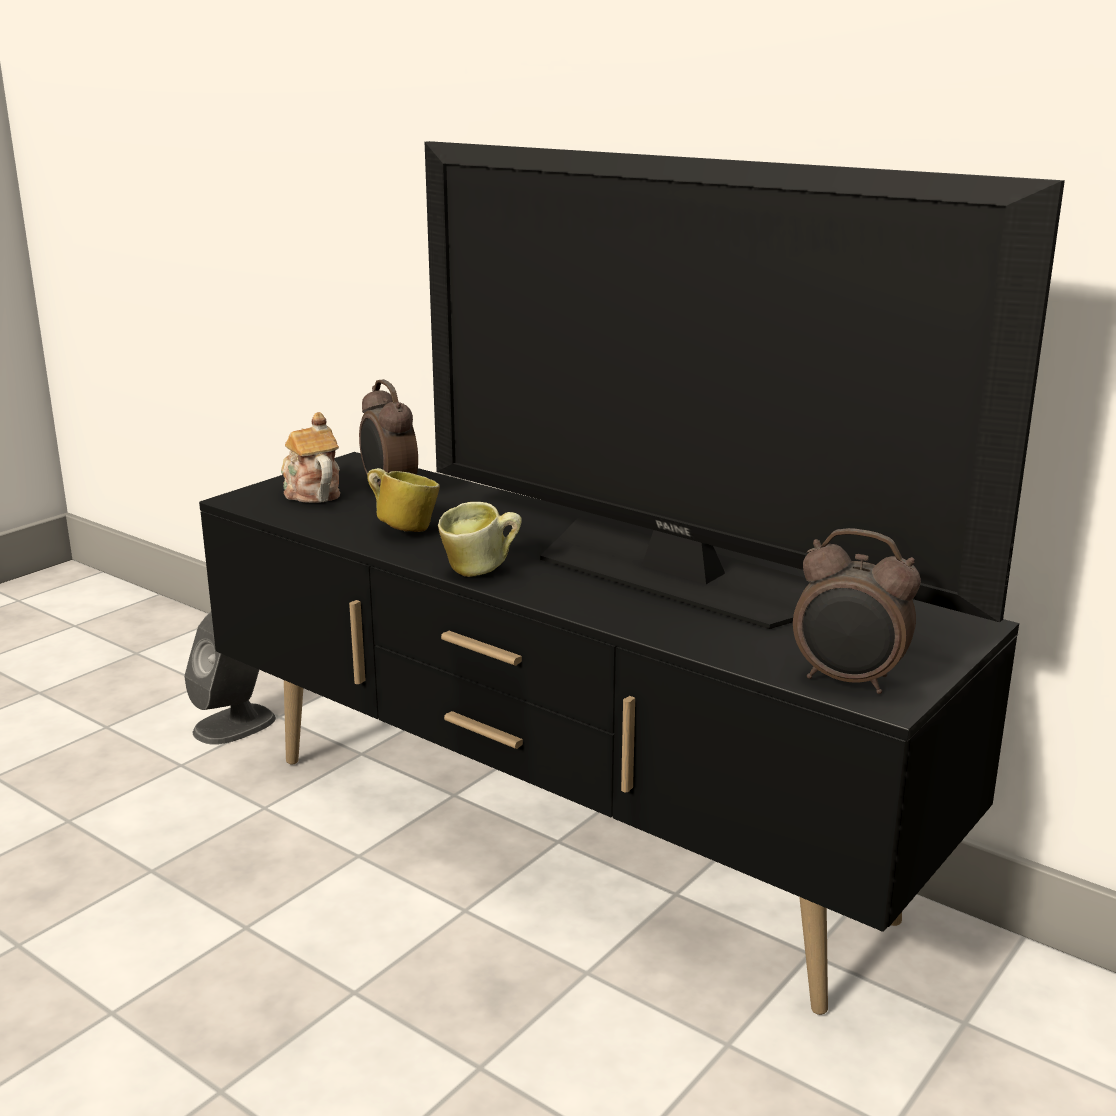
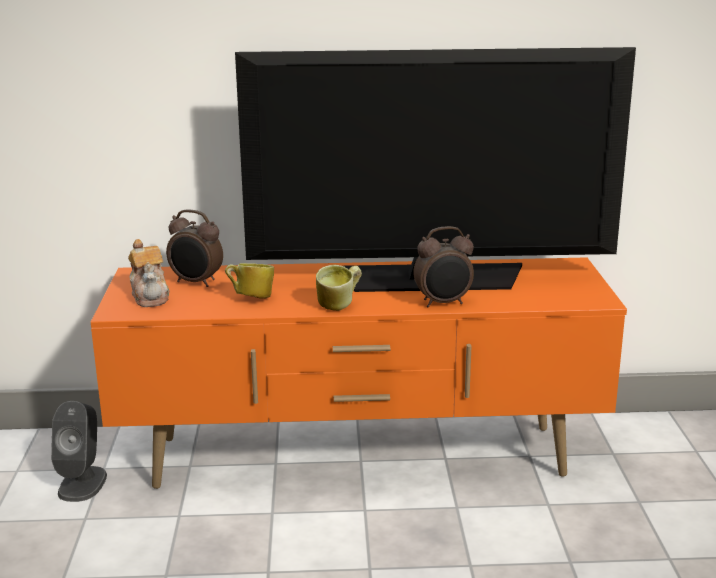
camera: 40 degrees left, 0 degrees up
(311, 492) = (150, 296): teapot -> teapot turned 135 degrees counterclockwise
(561, 838) = (360, 459): black tv stand -> orange tv stand
(848, 681) = (577, 299): alarm clock -> alarm clock (443, 303)

